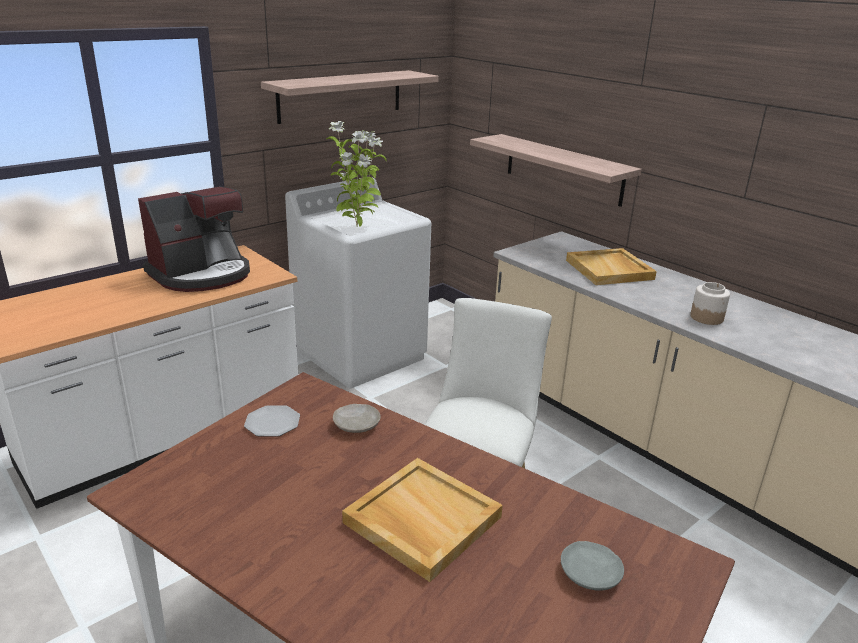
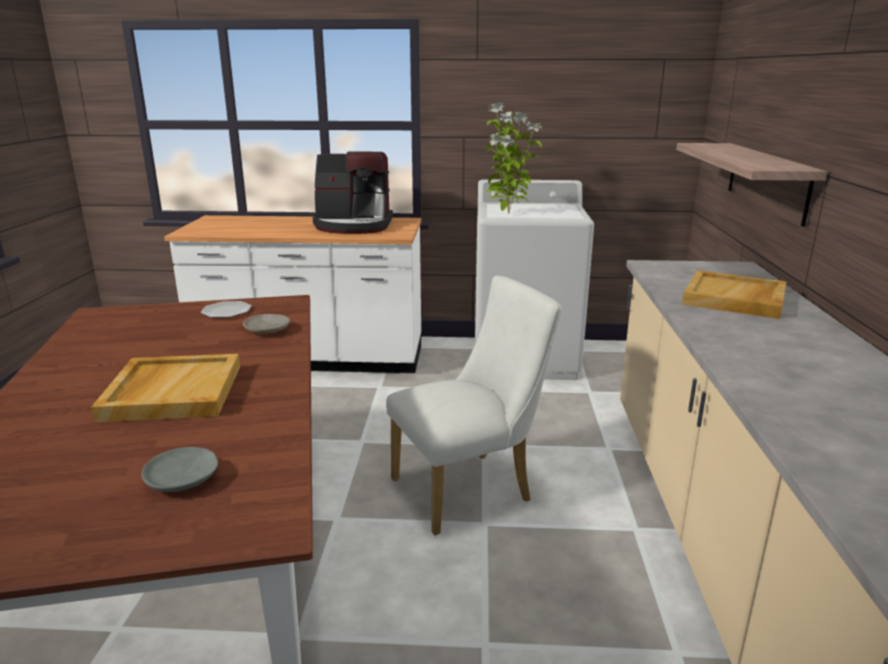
camera: 45 degrees right, 5 degrees down
(340, 96) = (553, 92): shelf -> none
(706, 317) = (769, 364): jar -> none

